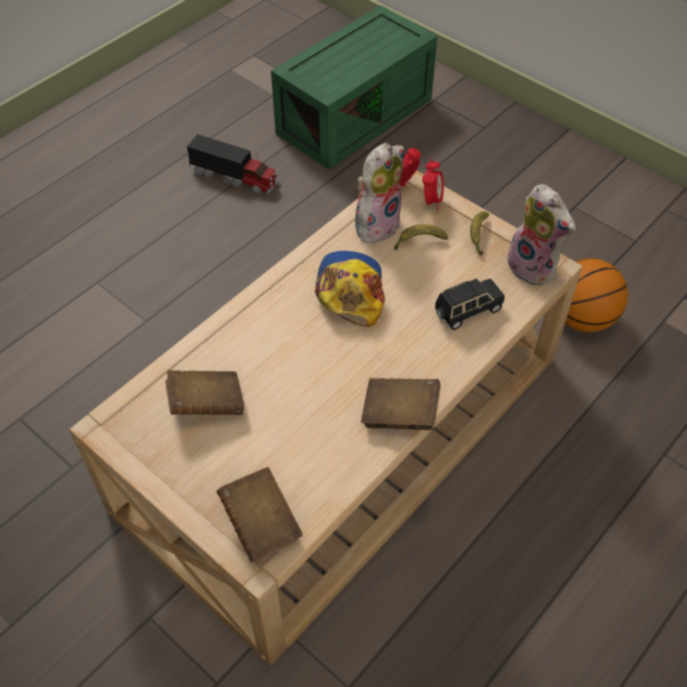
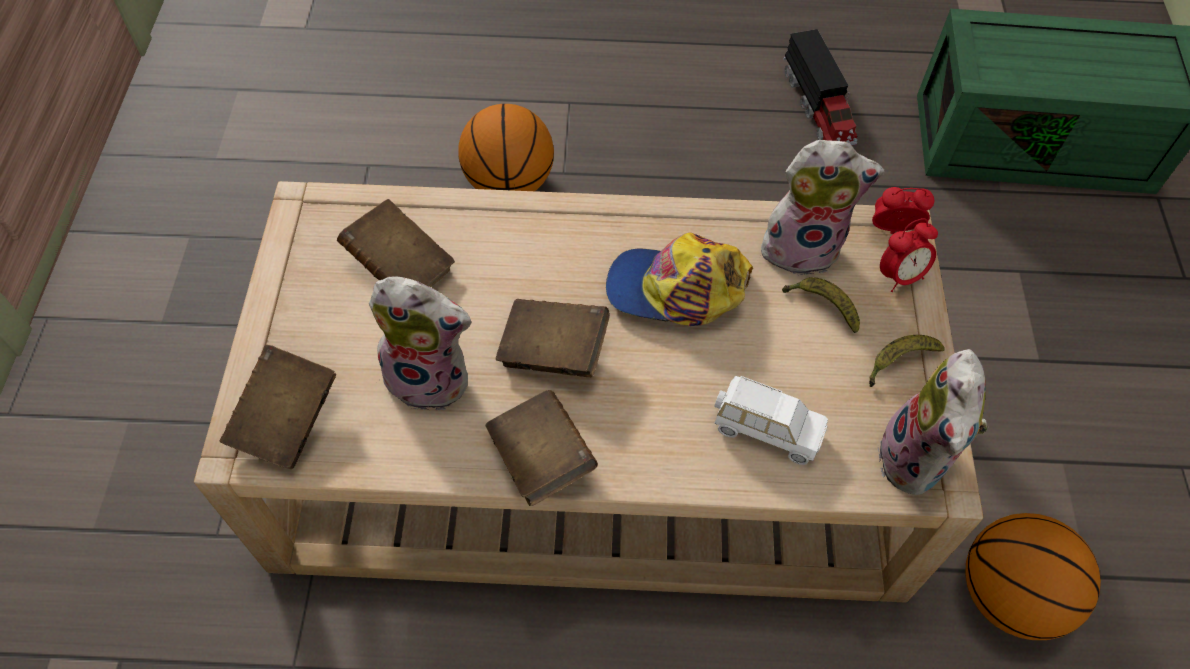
camera: 50 degrees right, 5 degrees up
(122, 353) = (509, 183): none -> basketball
(299, 434) = (432, 377): none -> plush toy
(337, 368) = (553, 351): none -> brown book
(350, 290) = (676, 289): cap -> cap turned 135 degrees counterclockwise
(467, 311) = (765, 430): black toy car -> white toy car

